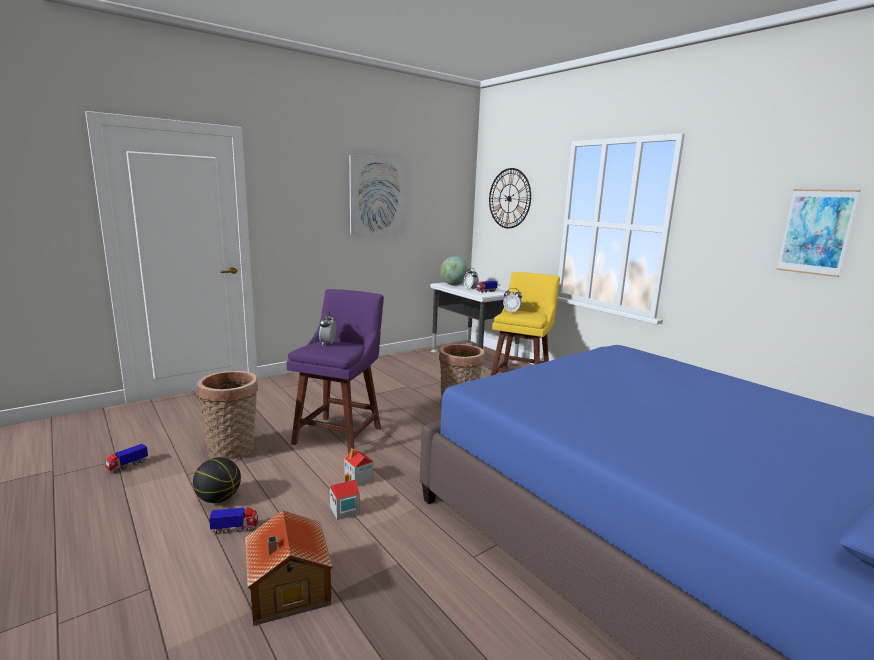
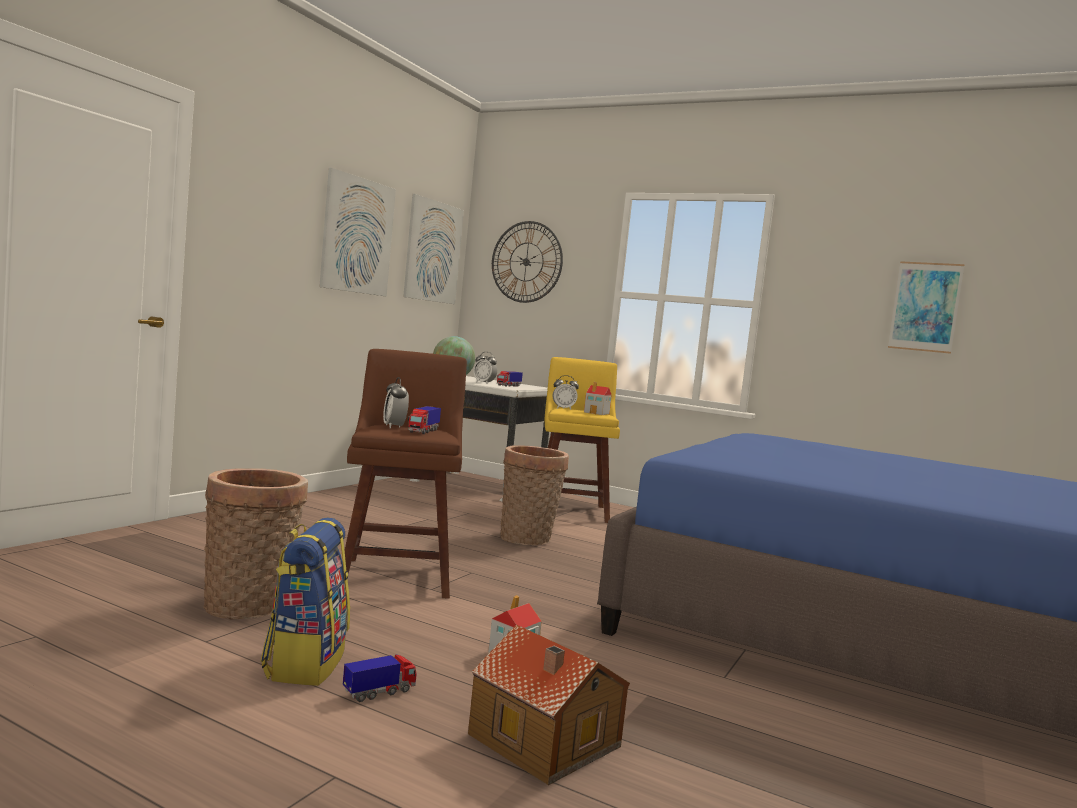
camera: 25 degrees left, 10 degrees down
(127, 466) = (70, 641): toy truck -> toy truck (423, 431)
(219, 498) = (304, 663): basketball -> backpack
(340, 434) = (397, 575): purple stool -> brown stool
(359, 479) = (489, 620): toy house -> toy house (597, 413)
(444, 196) = (433, 251): none -> picture

